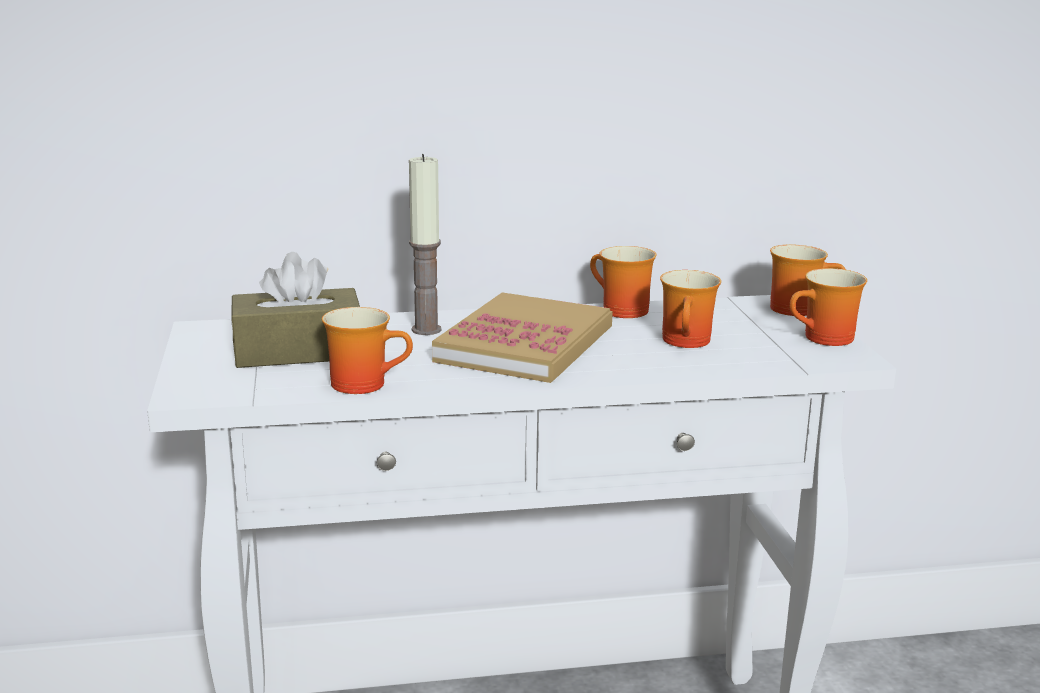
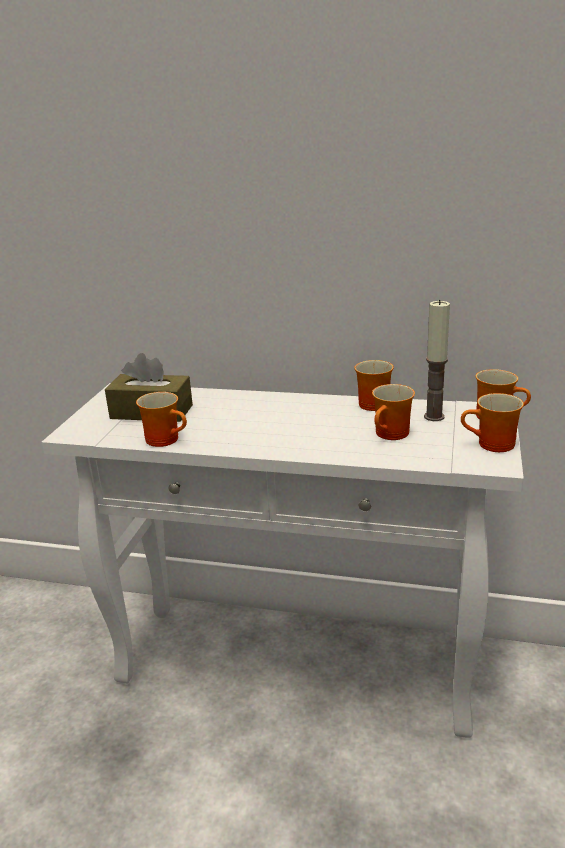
camera: 25 degrees right, 5 degrees up
(426, 330) = (237, 404): candle -> candle (434, 416)
(525, 344) = (285, 423): book -> none

